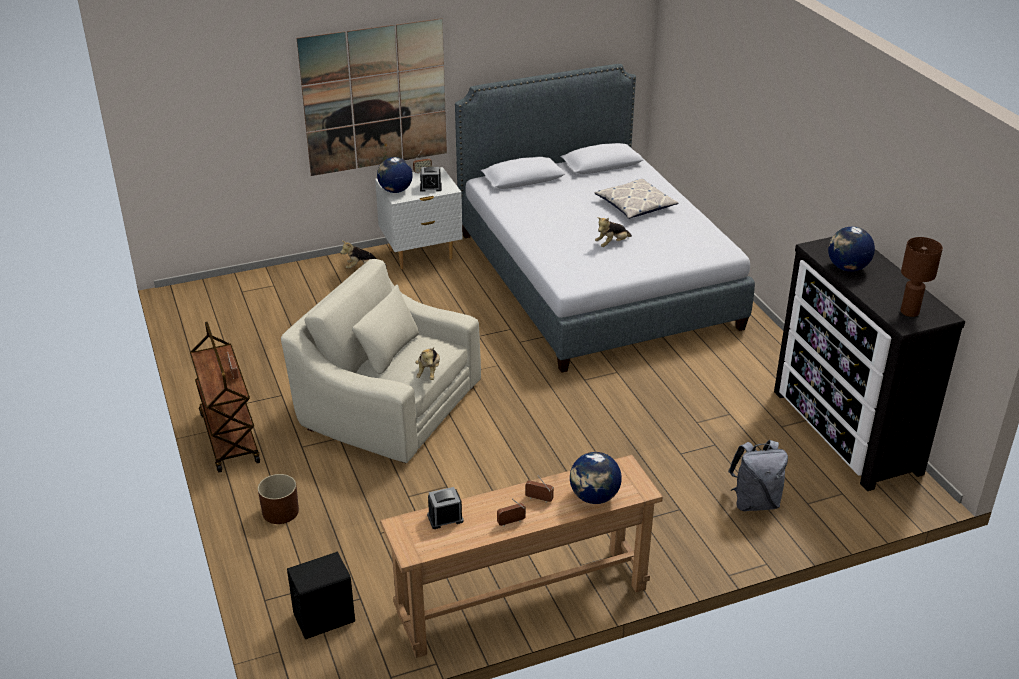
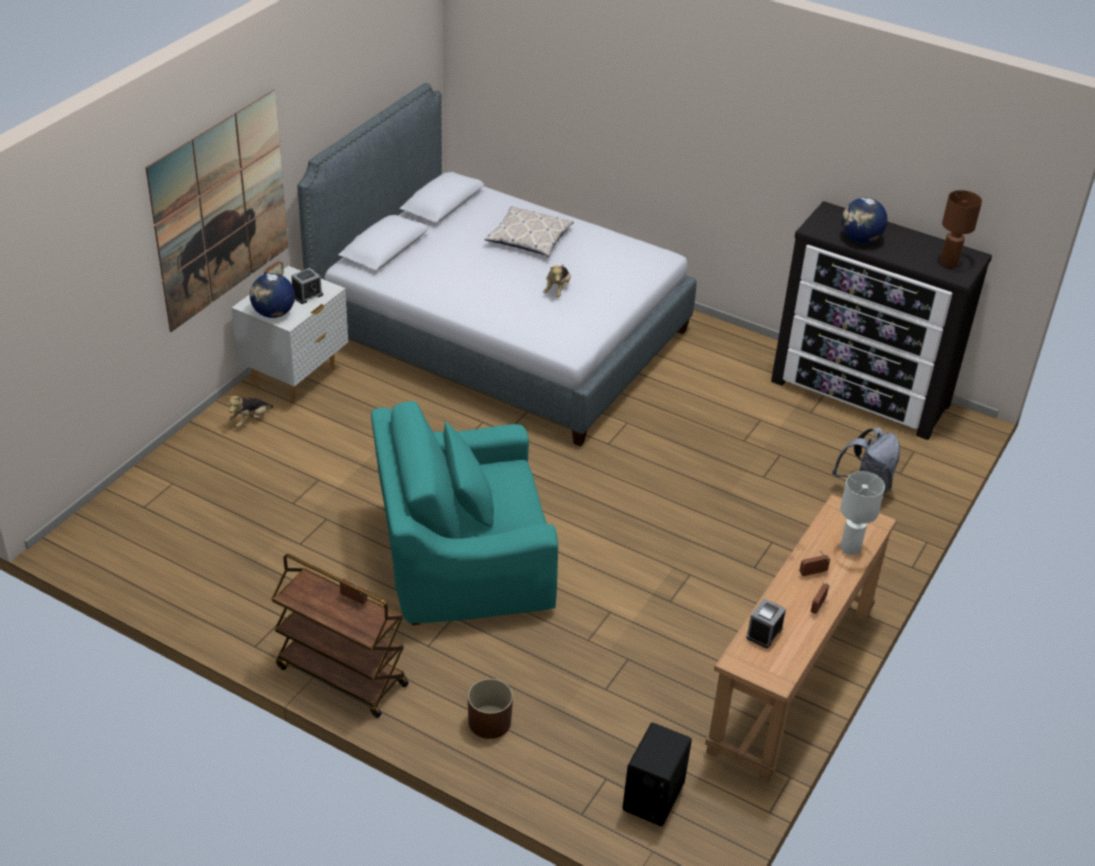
camera: 40 degrees left, 5 degrees up
(388, 406) = (461, 559): beige armchair -> turquoise armchair
(428, 372) = (534, 502): plush toy -> none
(594, 497) = (851, 548): globe -> white table lamp

